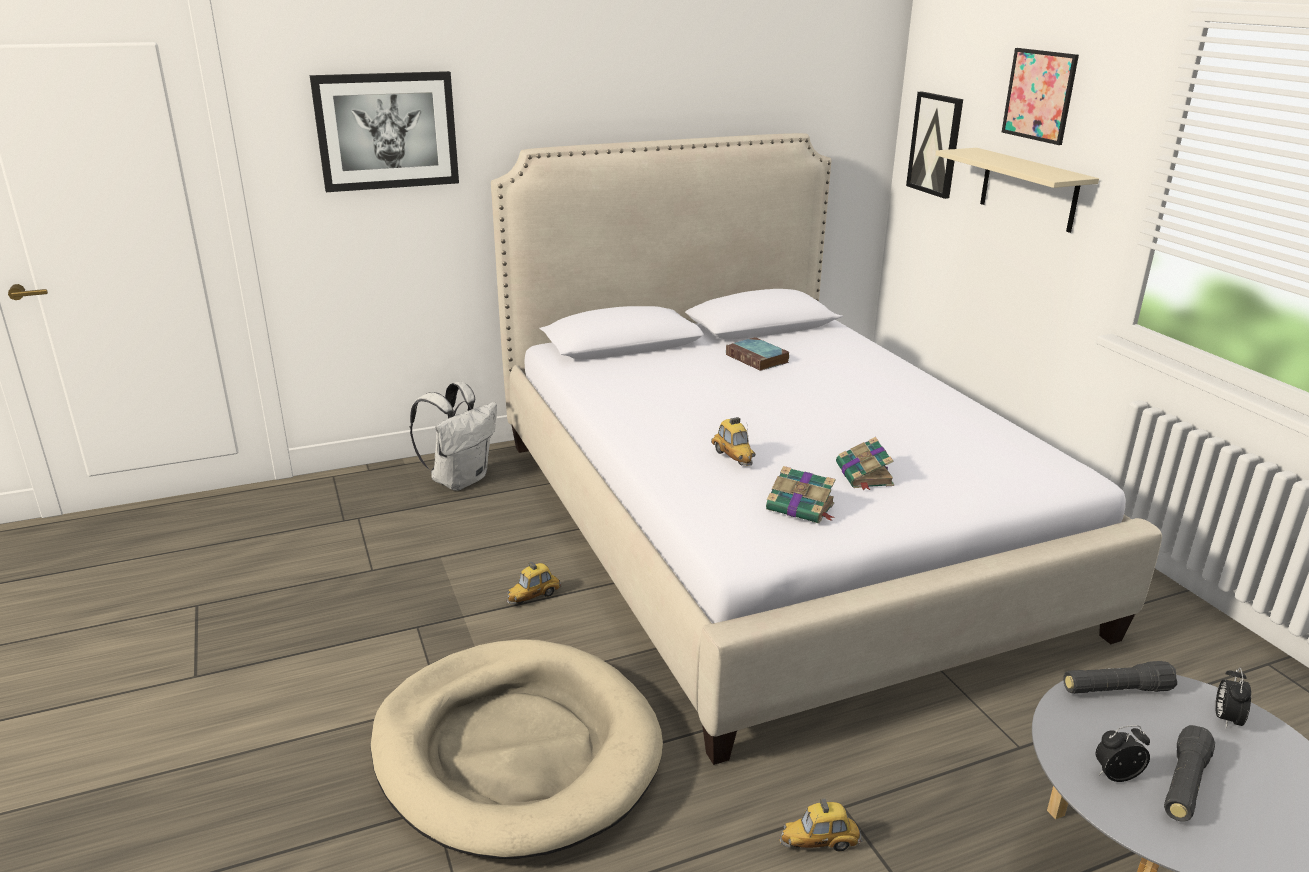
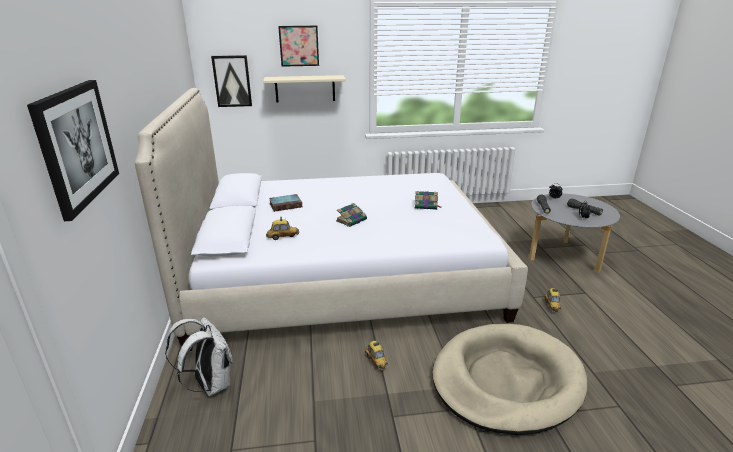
camera: 75 degrees left, 0 degrees up
(733, 457) = (403, 226): toy car -> toy car (283, 237)
(801, 507) = (455, 220): book -> book (352, 220)

